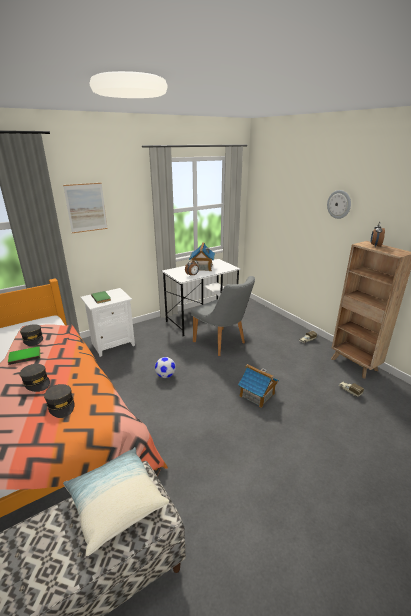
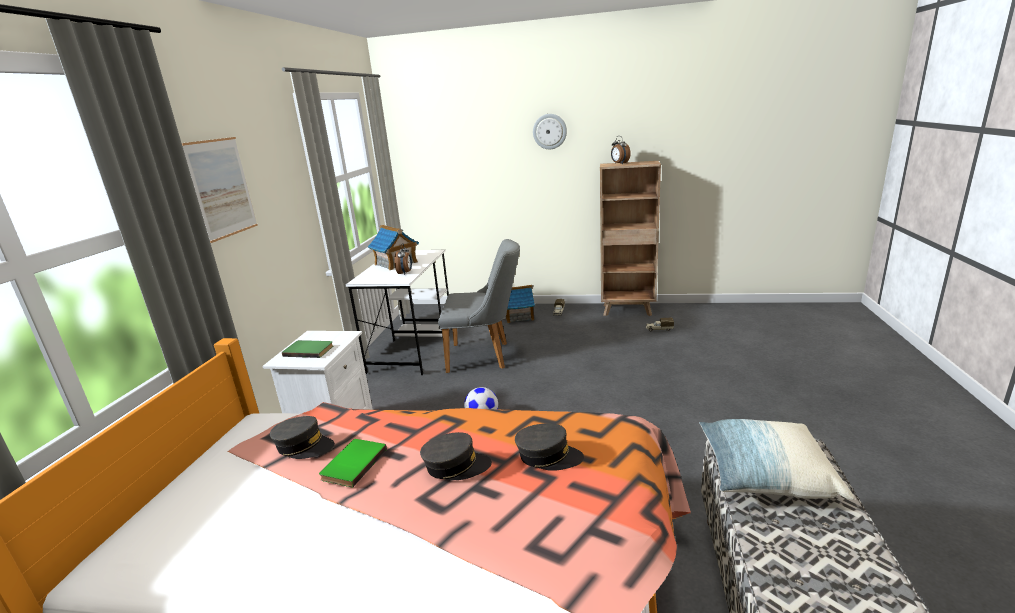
camera: 45 degrees left, 5 degrees down
(257, 395) = (603, 375): toy house -> toy house (519, 316)

